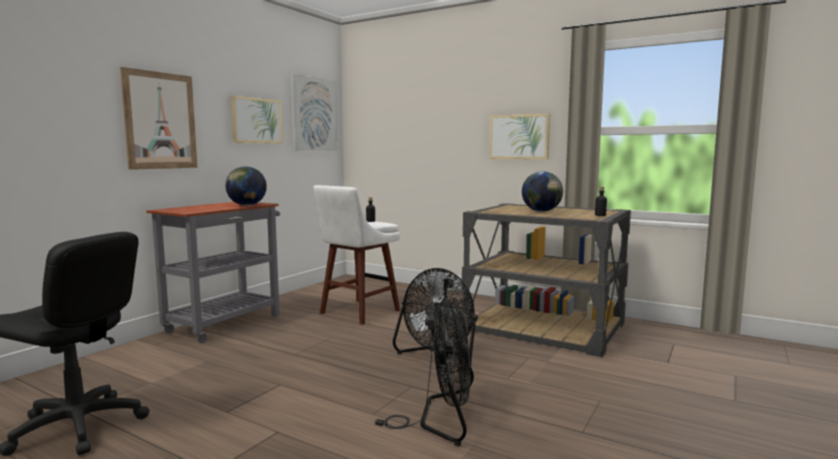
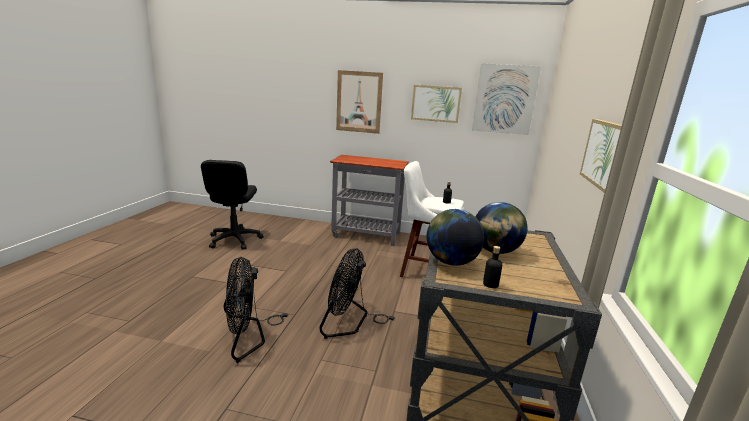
camera: 70 degrees right, 10 degrees up
(246, 205) = (383, 164): globe -> globe (451, 262)
(440, 416) = (249, 332): black fan -> black fan turned 75 degrees clockwise

